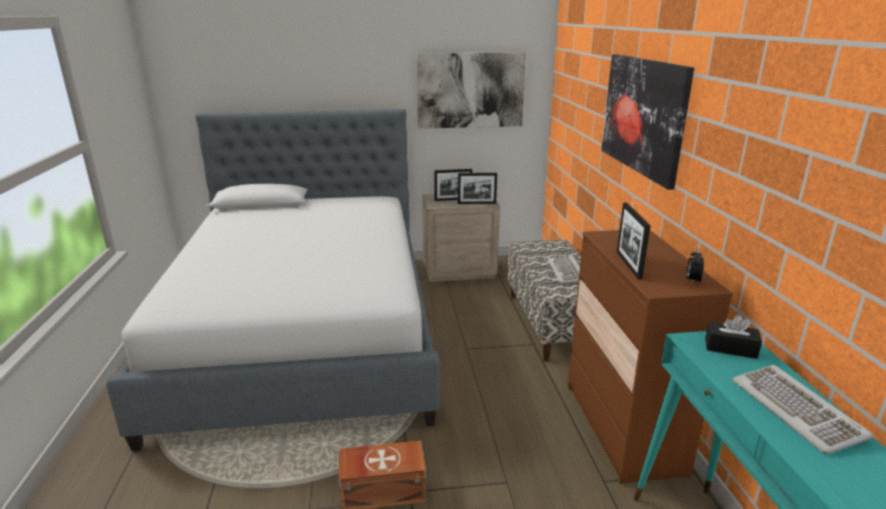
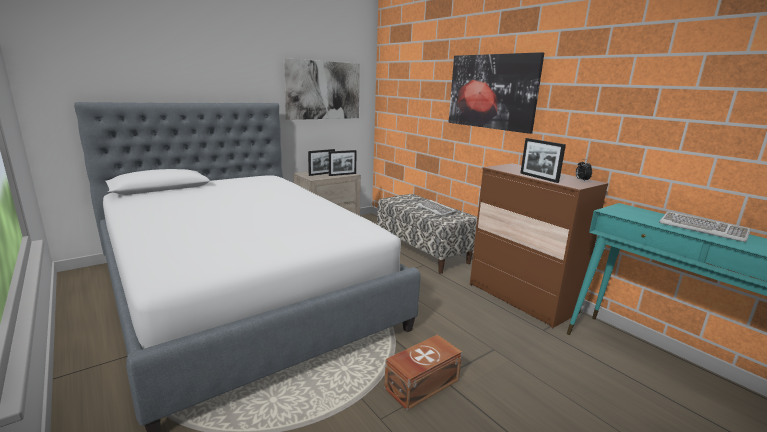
camera: 30 degrees left, 5 degrees down
(730, 348) = (631, 211): black tissue box -> none

